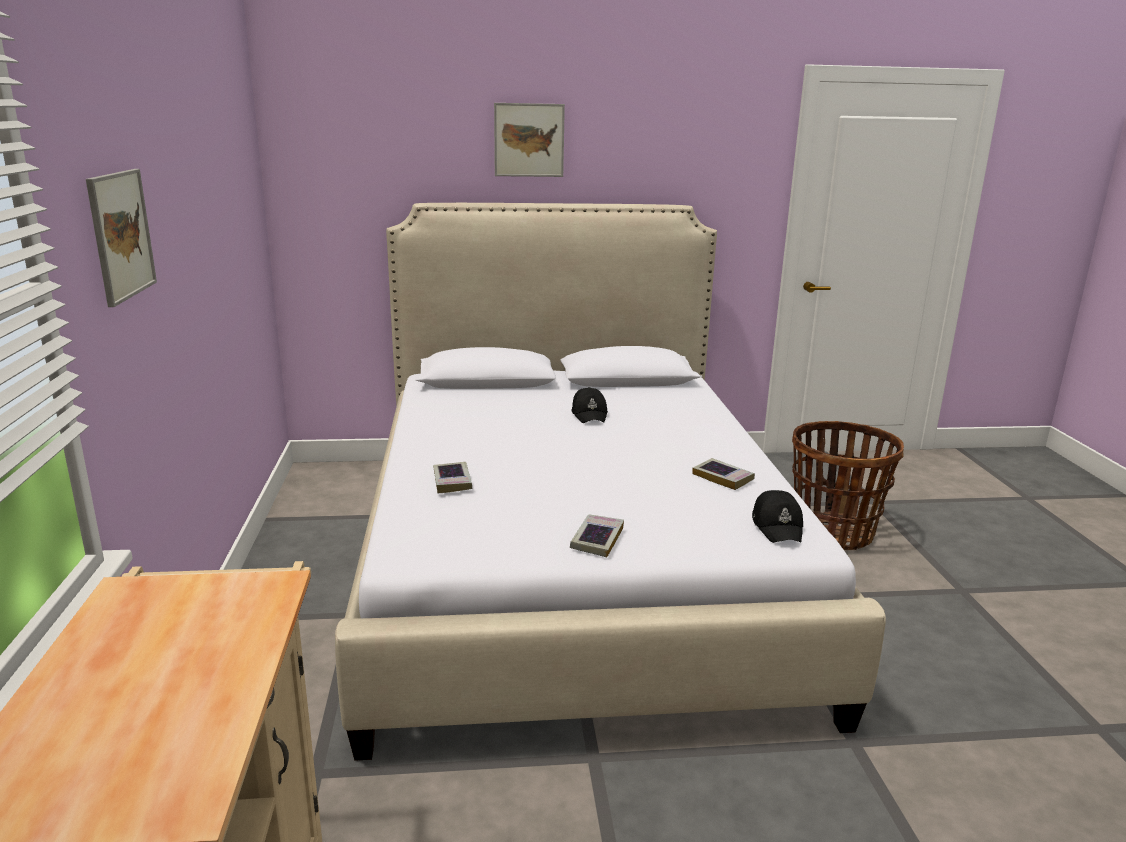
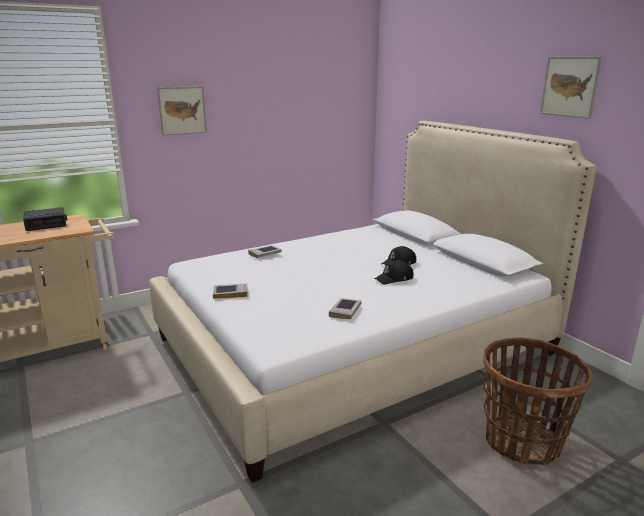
camera: 65 degrees right, 0 degrees up
(132, 636) = (46, 224): none -> alarm clock
(529, 140) = (486, 83): picture -> picture (570, 86)
(778, 526) = (288, 336): black cap -> black cap (394, 279)

